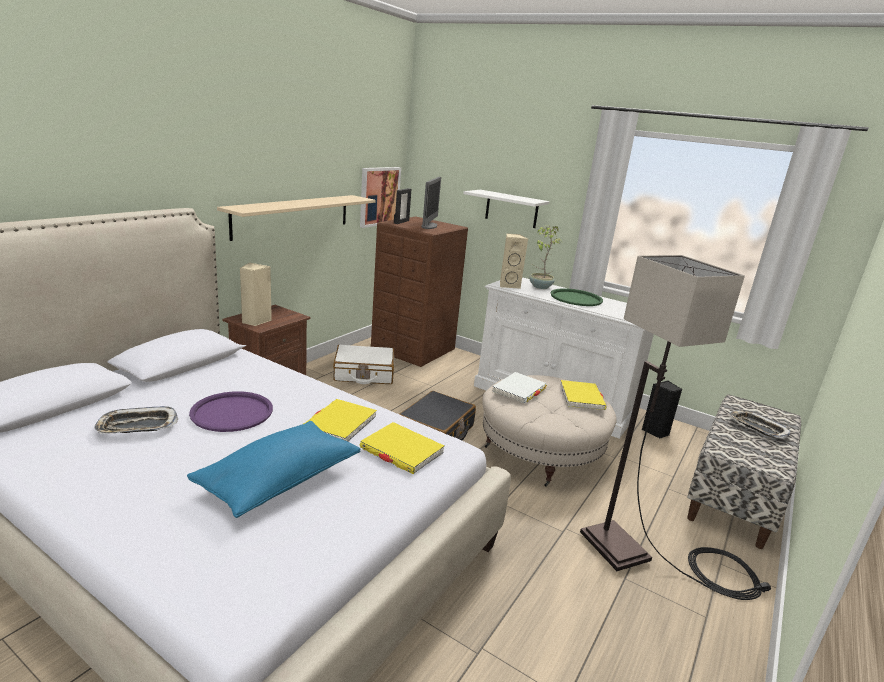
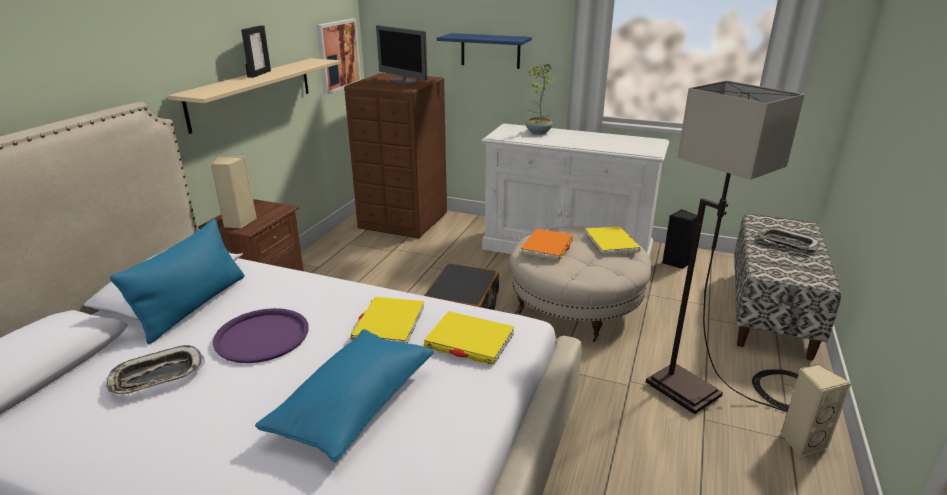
camera: 10 degrees left, 5 degrees up
(190, 379) = (193, 306): none -> blue pillow
(364, 374) = (361, 257): white suitcase -> none
(401, 222) = (370, 81): picture frame -> picture frame (259, 74)
(429, 226) = (403, 82): monitor -> monitor turned 135 degrees clockwise
(508, 285) = (505, 135): beige speaker -> beige speaker (802, 442)
(511, 209) = (490, 51): white shelf -> blue shelf
(519, 390) = (547, 247): white book -> orange book
(576, 298) = (580, 139): green tray -> none

